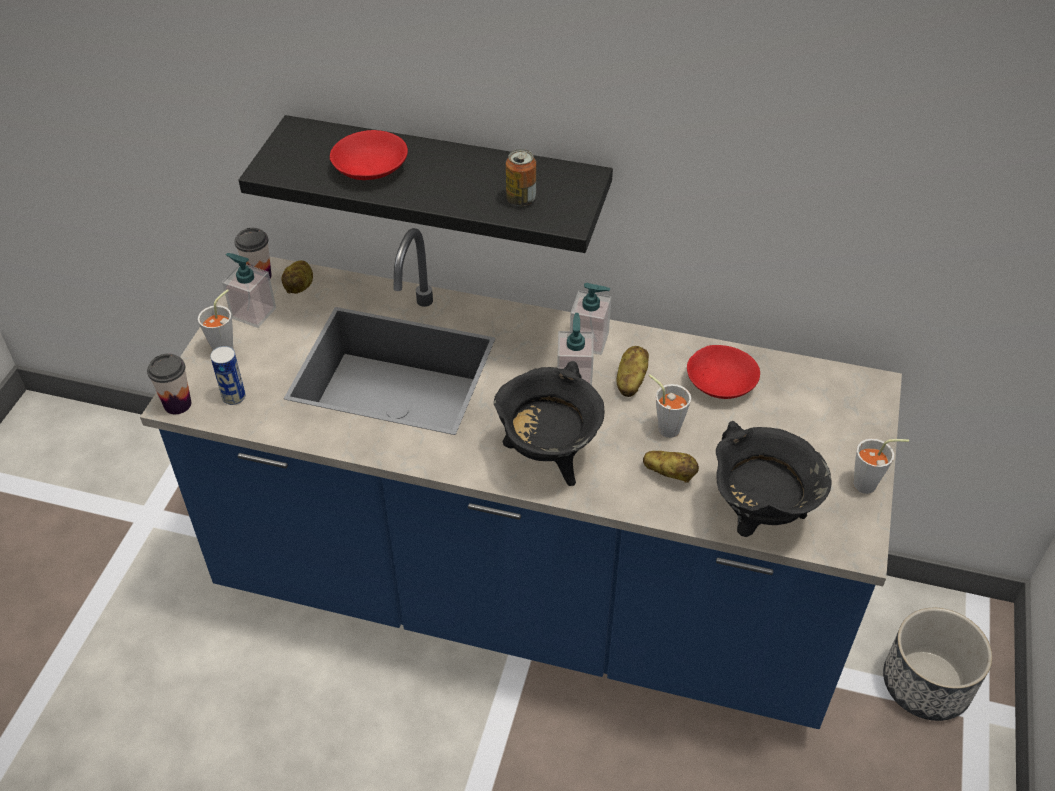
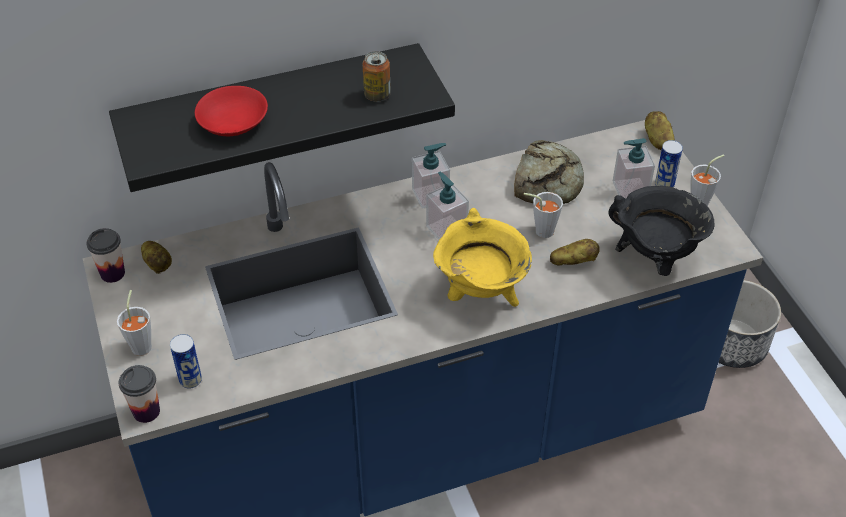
camera: 35 degrees left, 0 degrees up
(253, 313) = (138, 305): soap dispenser -> soap dispenser (630, 189)
(549, 456) = (481, 294): black cooking pot -> yellow cooking pot
(630, 381) = (487, 210): potato -> potato (657, 140)
(720, 382) = (548, 180): red bowl -> bread
(843, 446) = (664, 184): none -> can

